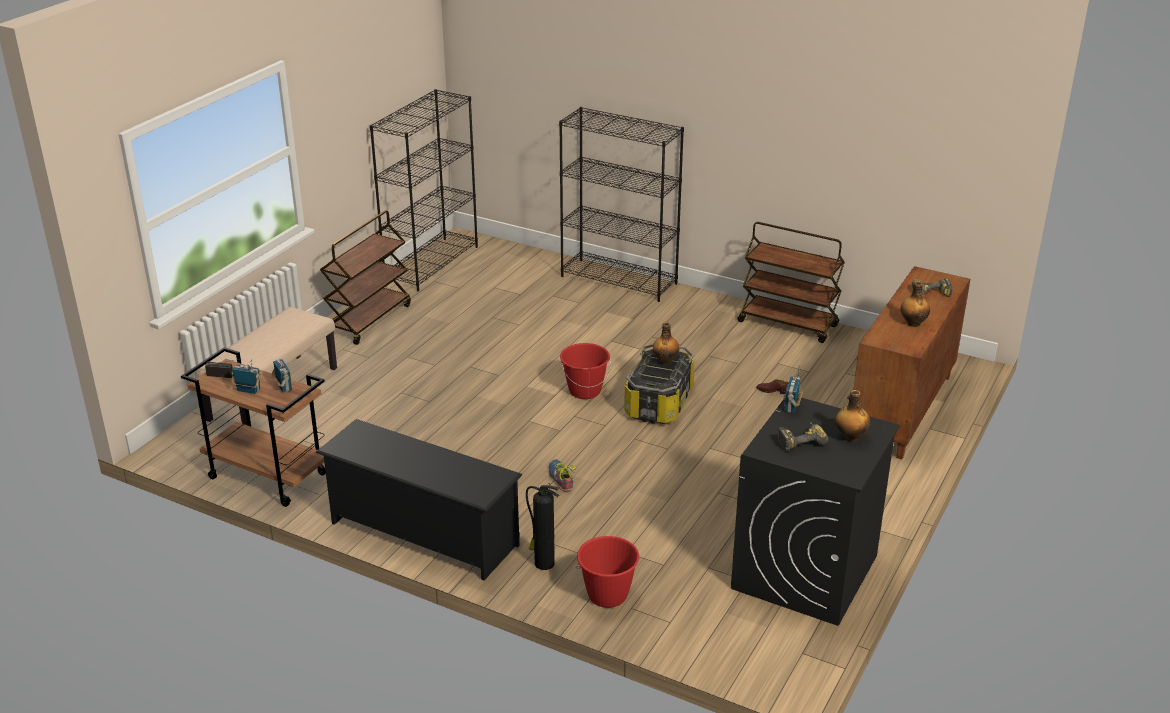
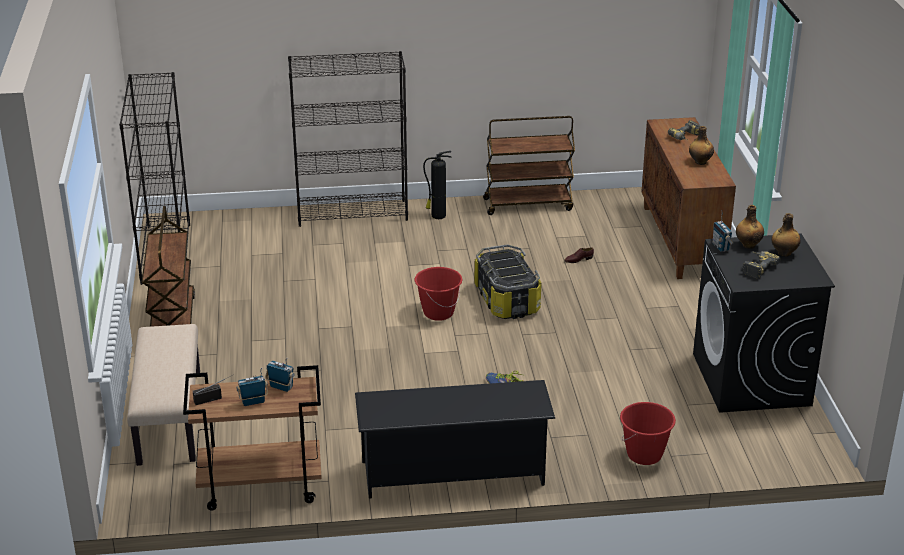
camera: 35 degrees left, 0 degrees up
(543, 563) = (571, 453): fire extinguisher -> fire extinguisher (437, 216)
(665, 361) = (505, 260): bottle -> bottle (748, 245)

